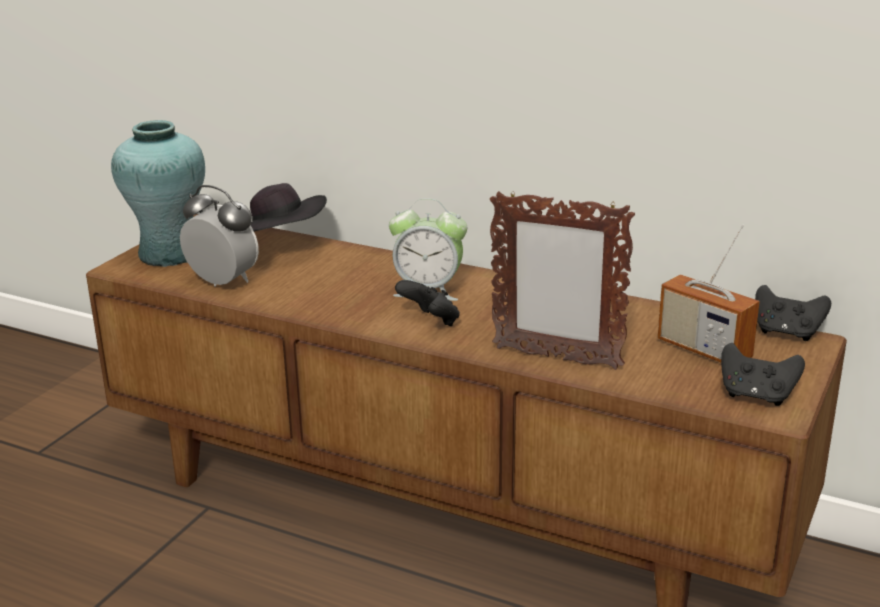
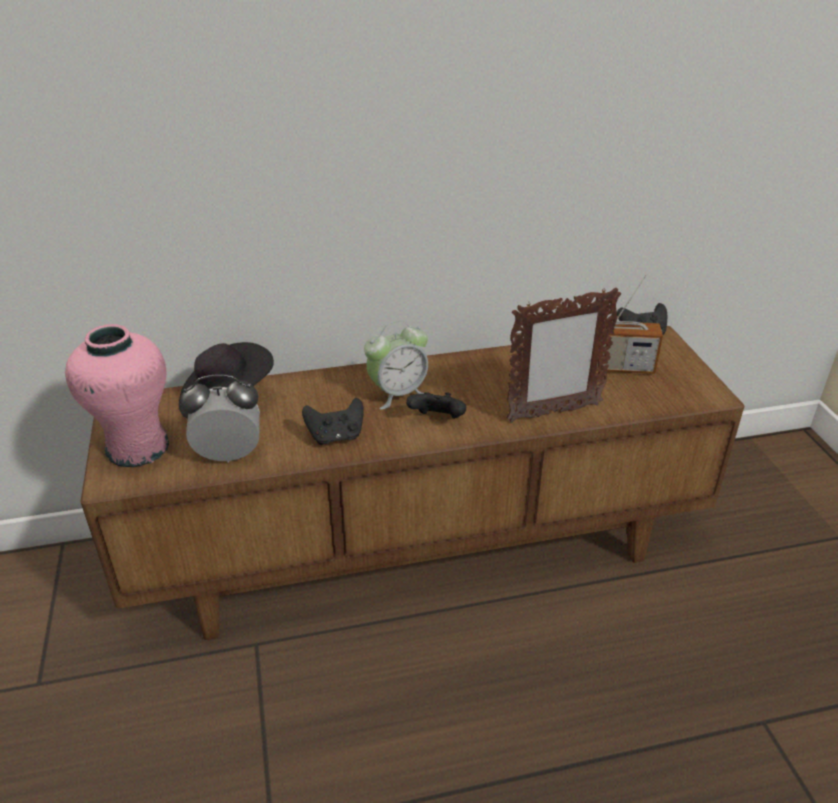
camera: 40 degrees left, 10 degrees up
(169, 254) = (137, 447): turquoise vase -> pink vase
(756, 396) = (688, 388): black game controller -> black game controller (336, 436)

